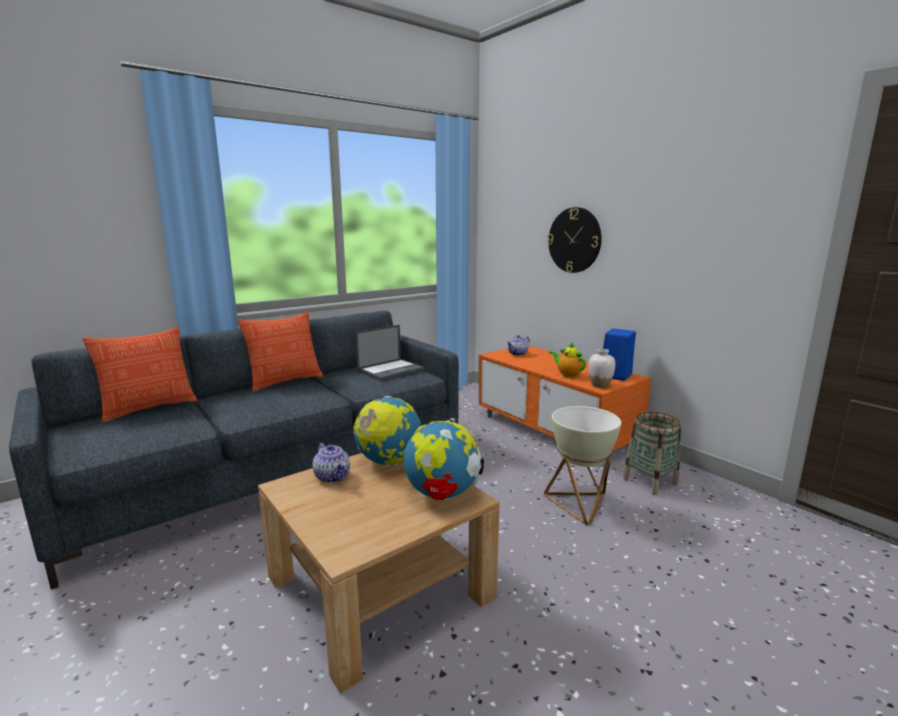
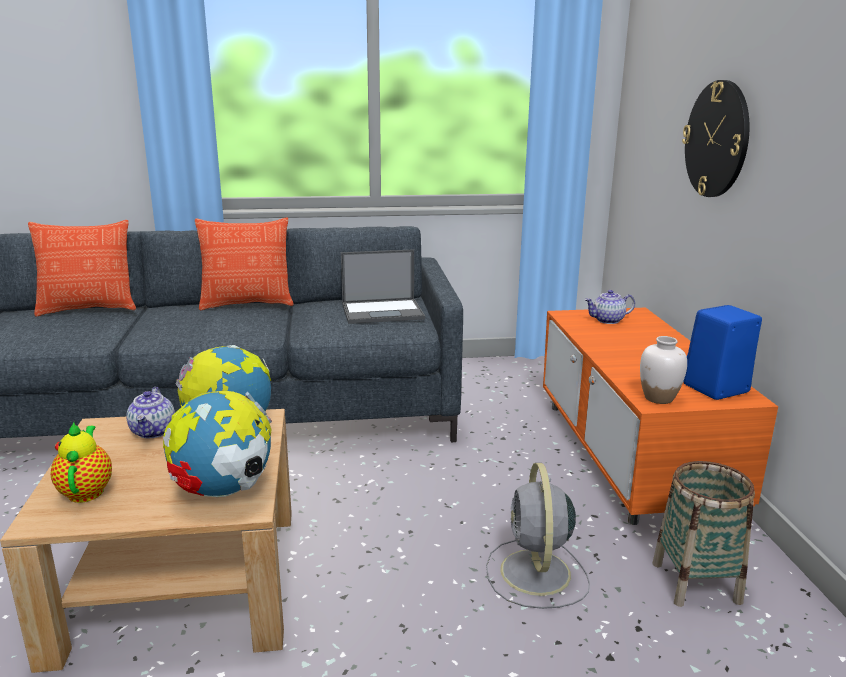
camera: 30 degrees right, 5 degrees up
(567, 375) = (632, 369): teapot -> teapot (87, 490)
(579, 504) = (536, 574): planter -> grey fan

